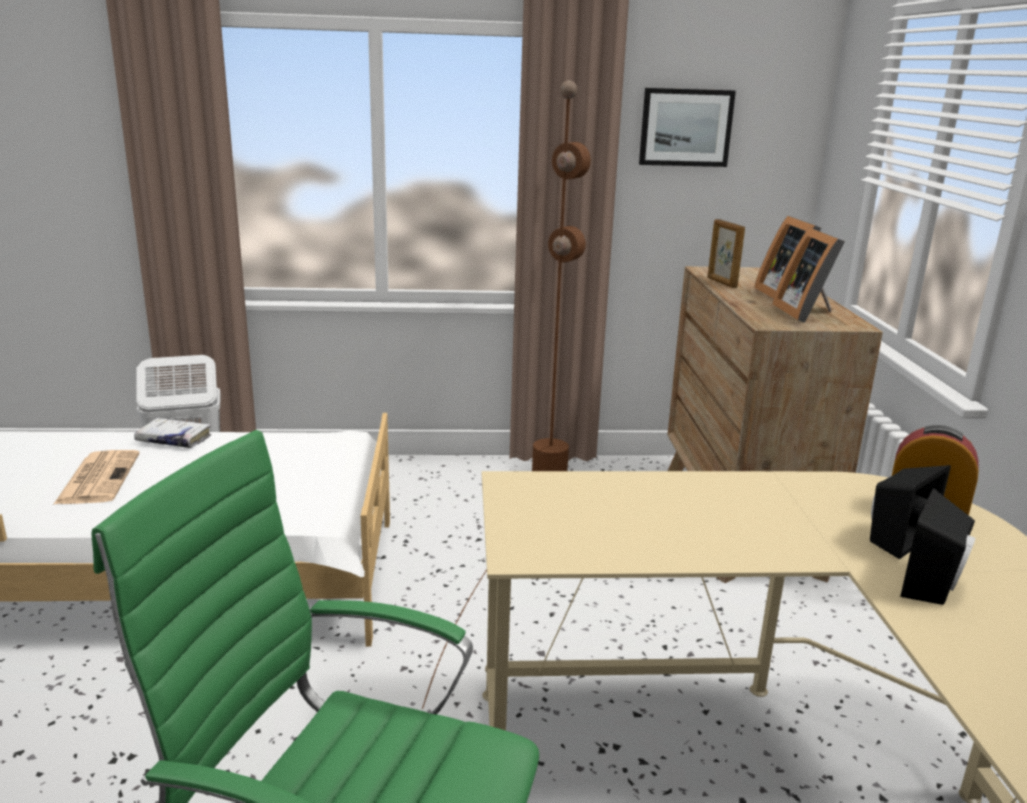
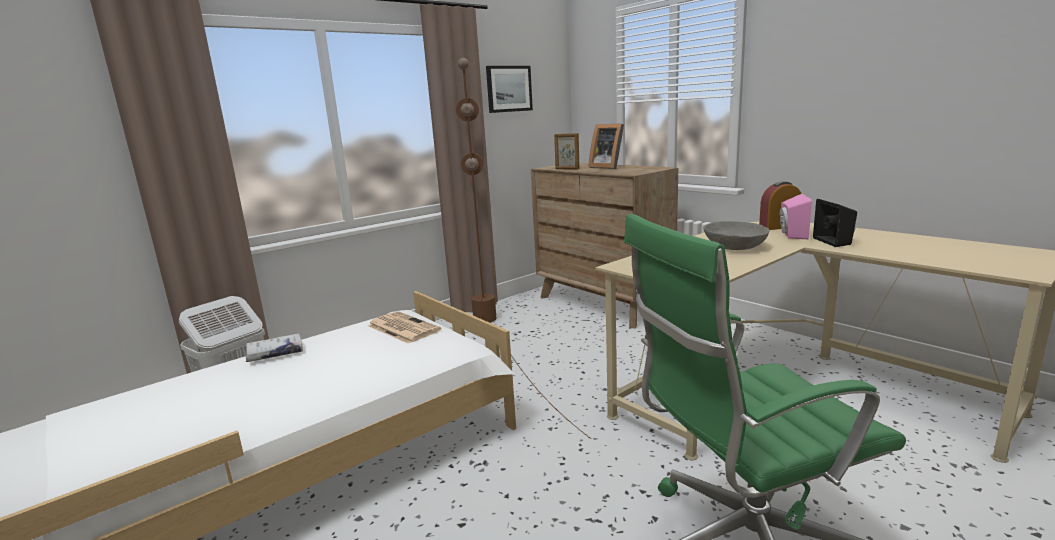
camera: 35 degrees left, 5 degrees down
(98, 478) = (257, 391): newspaper -> newspaper (402, 328)
(737, 520) = (734, 247): none -> grey bowl
(806, 313) = (634, 169): picture frame -> none
(895, 538) = (791, 235): black speaker -> pink speaker

